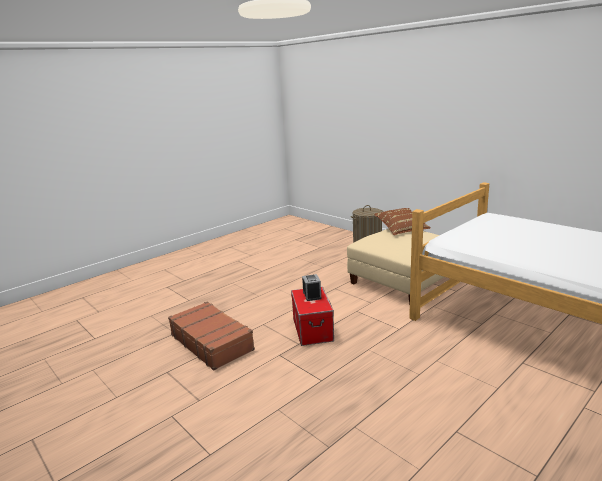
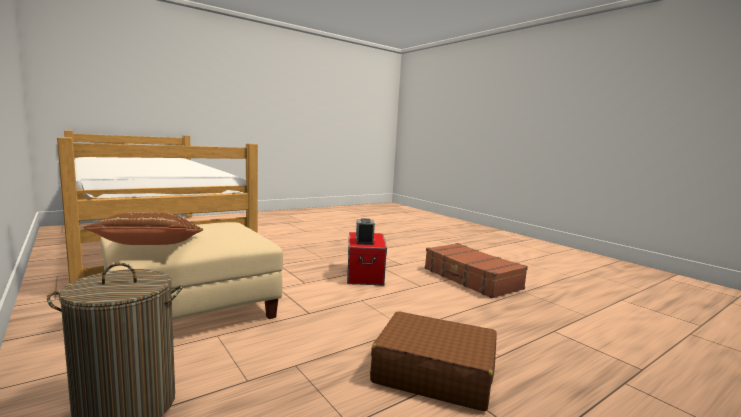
camera: 175 degrees left, 10 degrees down
(266, 272) = (433, 373): none -> brown suitcase

